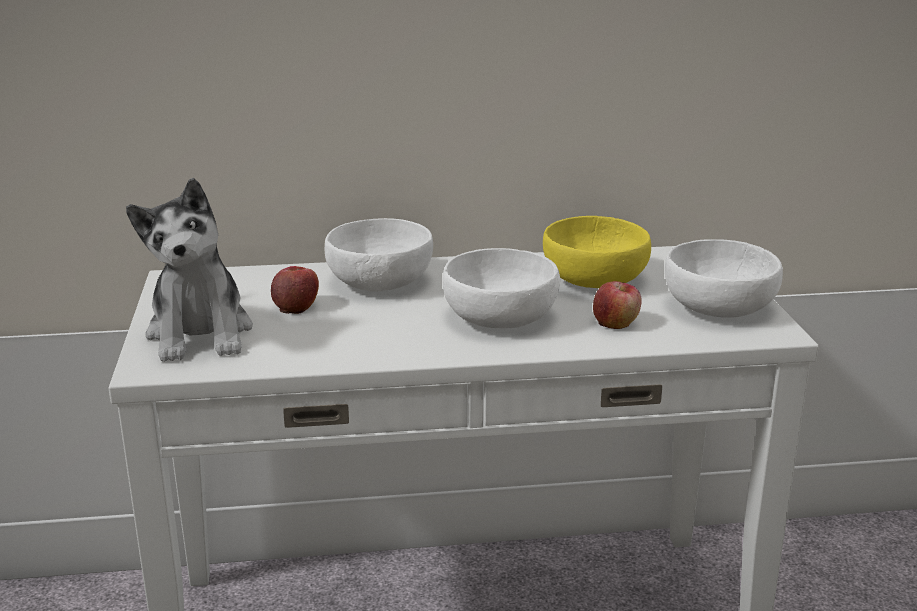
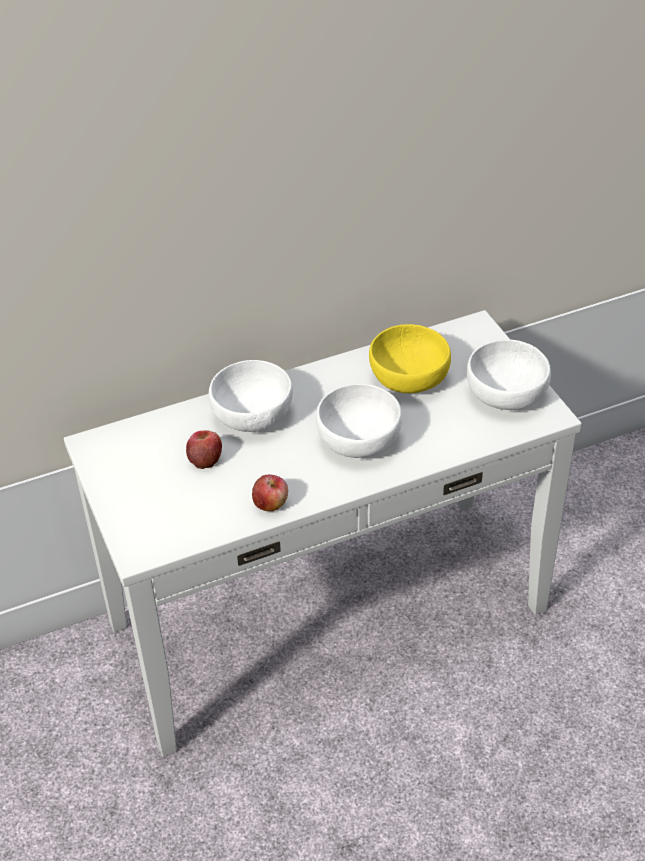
camera: 15 degrees left, 20 degrees up
(200, 333) = (152, 506): plush toy -> none
(615, 323) = (441, 428): apple -> apple (271, 503)

